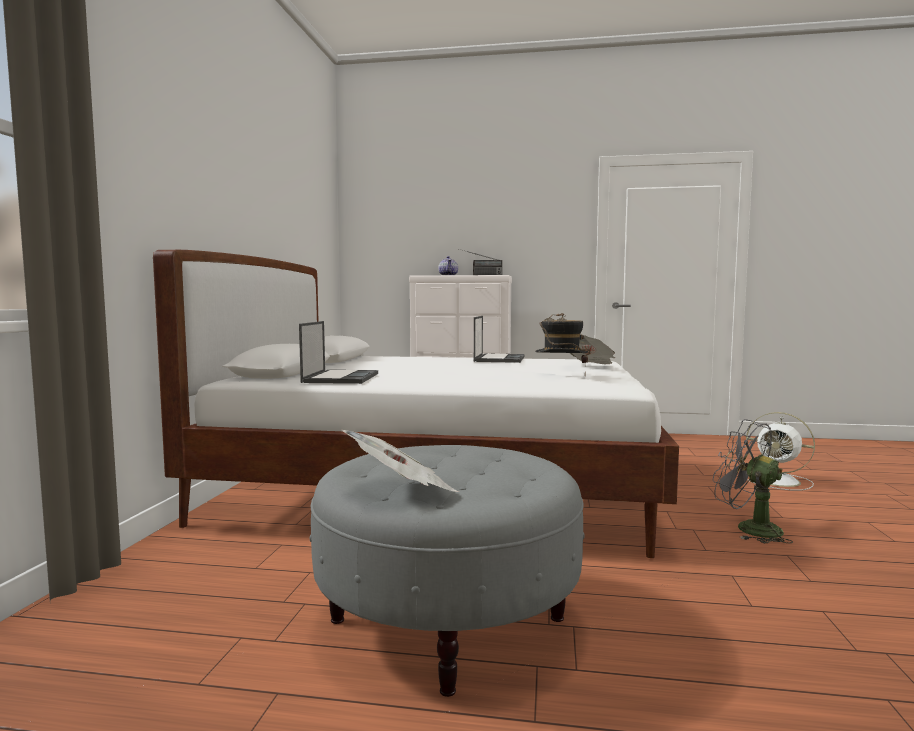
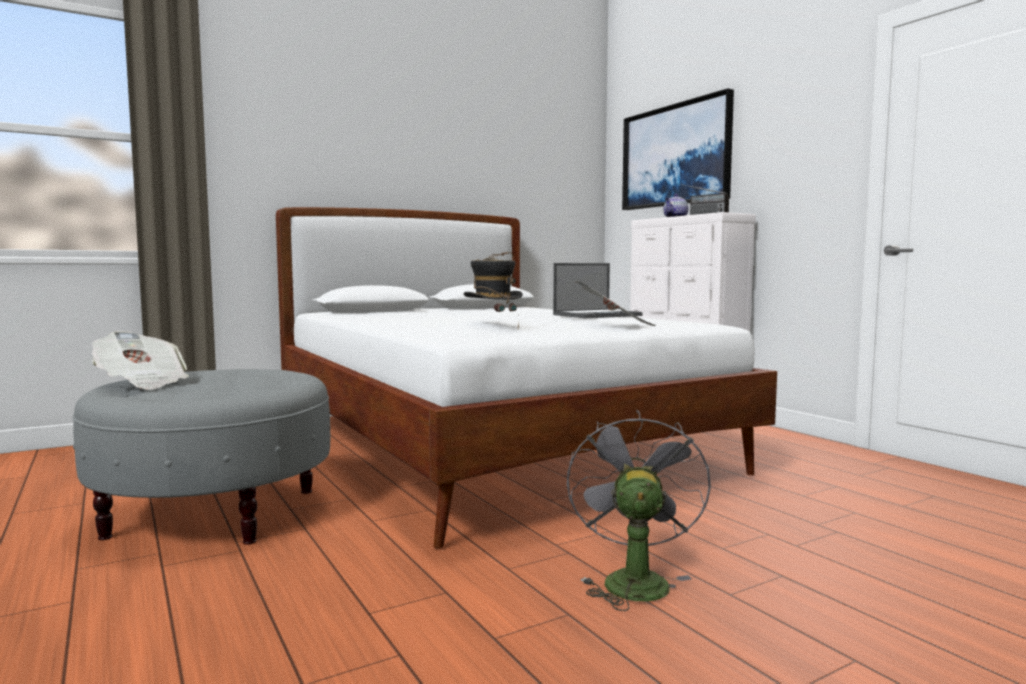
camera: 50 degrees right, 0 degrees up
(341, 378) = (367, 315): laptop -> none
(427, 223) = (675, 155): none -> picture
(779, 481) = (922, 571): white fan -> none

